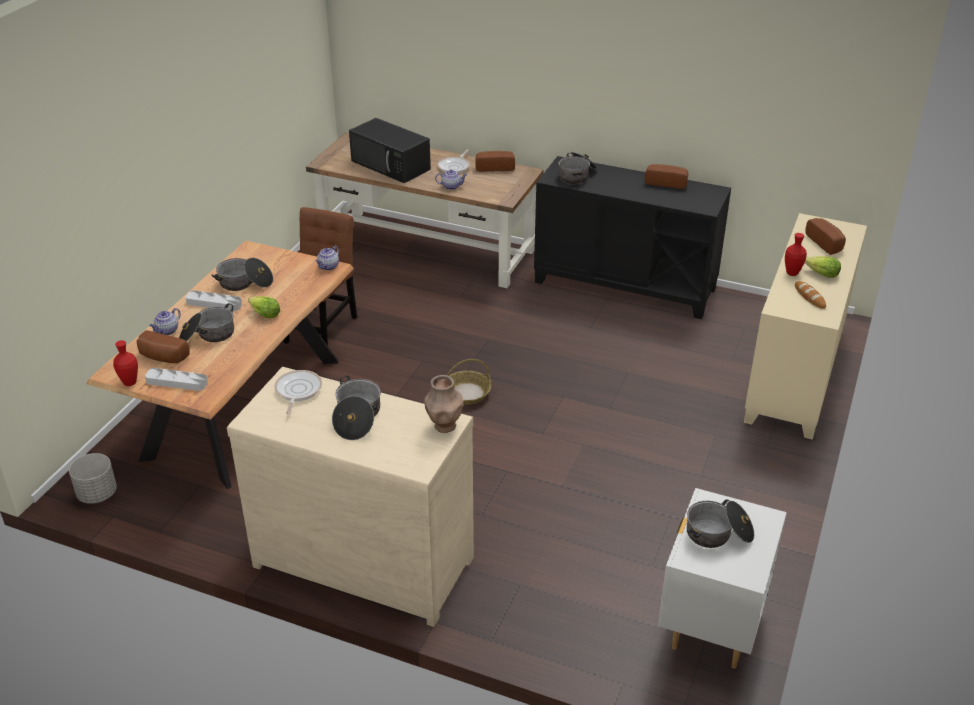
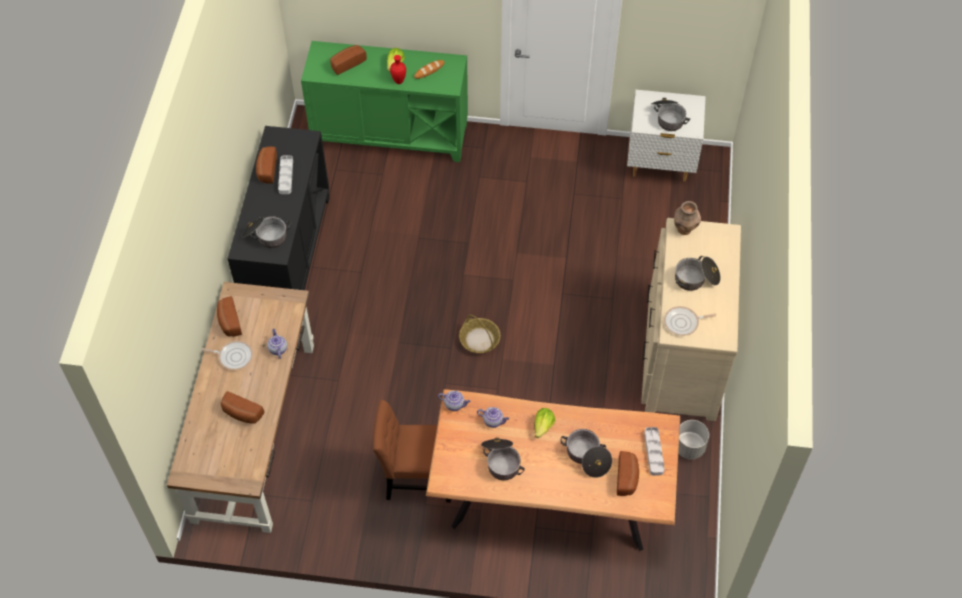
camera: 105 degrees left, 20 degrees up
(97, 494) = (689, 562): grey planter -> grey planter (689, 447)
(130, 383) = (667, 486): red vase -> none
(167, 331) = (591, 491): teapot -> teapot (493, 421)
(214, 303) = (540, 472): grey tray -> grey tray (286, 176)
(391, 165) = (241, 414): black microwave -> bread
(796, 374) = (390, 135): beige cabinet -> green cabinet

